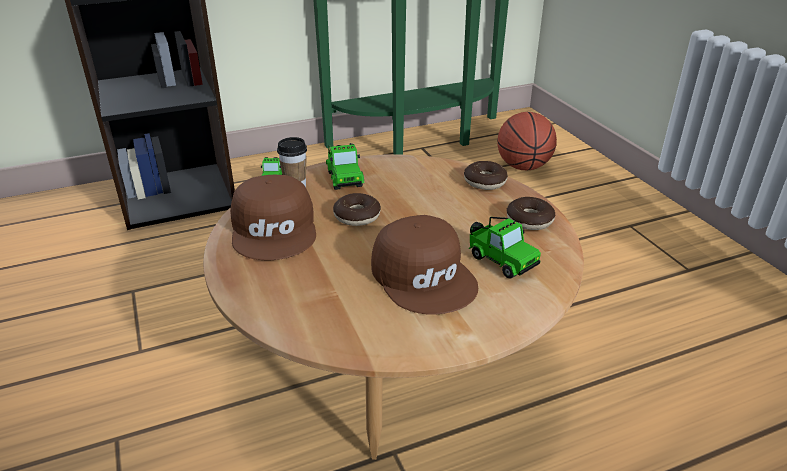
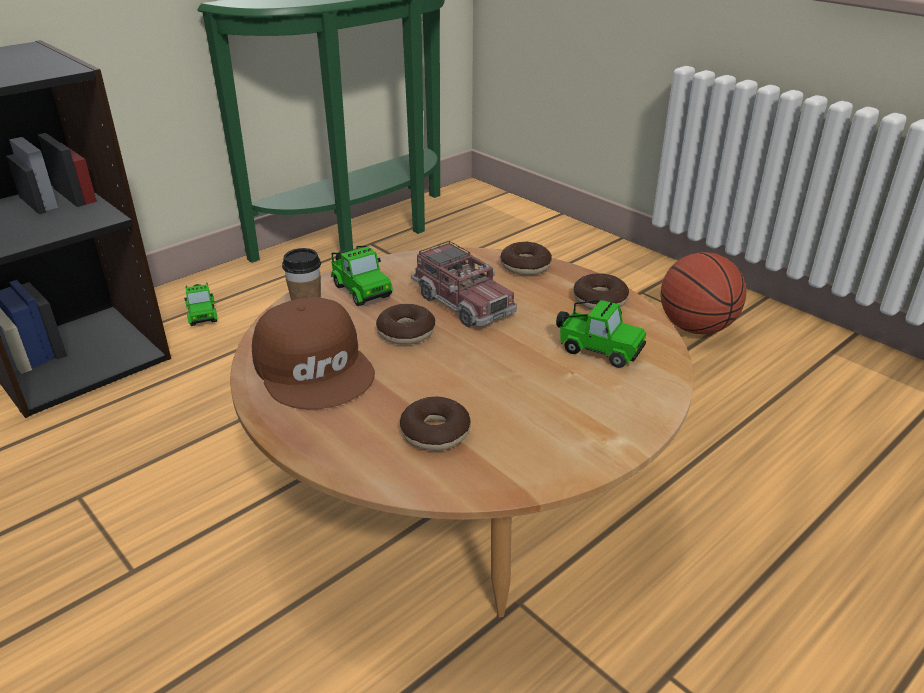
camera: 20 degrees left, 0 degrees up
(329, 296) = (435, 432): none -> donut
(415, 202) = (463, 303): none -> toy truck
(424, 276) = (528, 384): brown cap -> none
(523, 167) = (498, 247): basketball -> basketball (695, 328)

